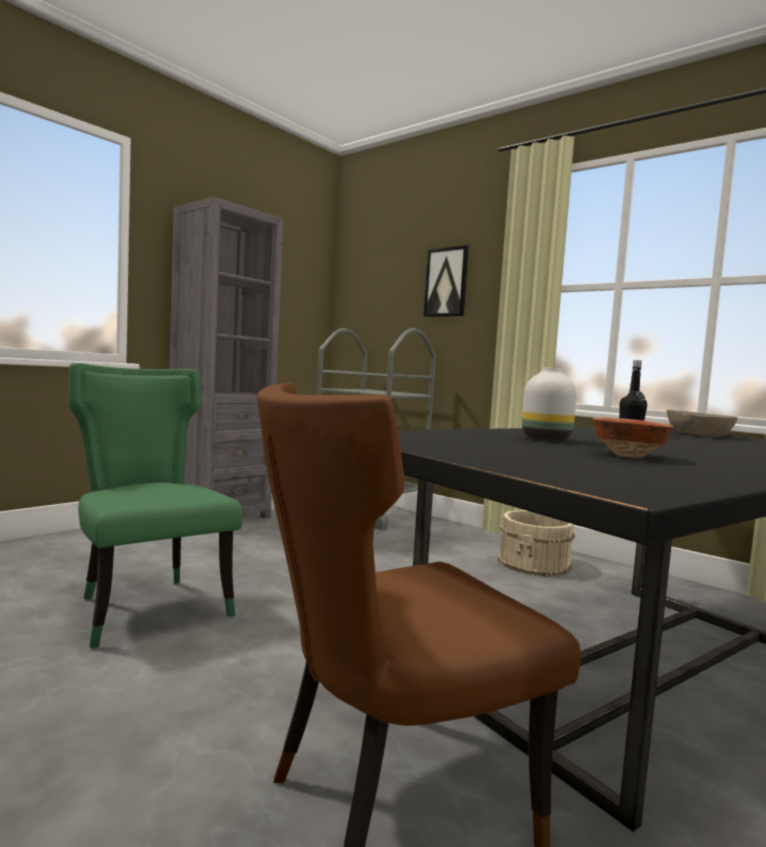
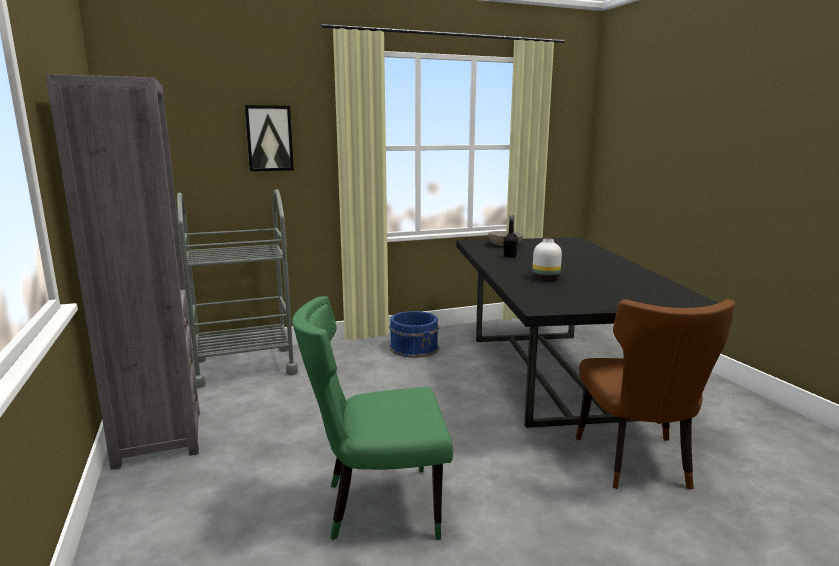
camera: 60 degrees left, 10 degrees up
(535, 563) = (414, 348): beige bucket -> blue bucket
(629, 455) = (604, 279): bowl -> none

